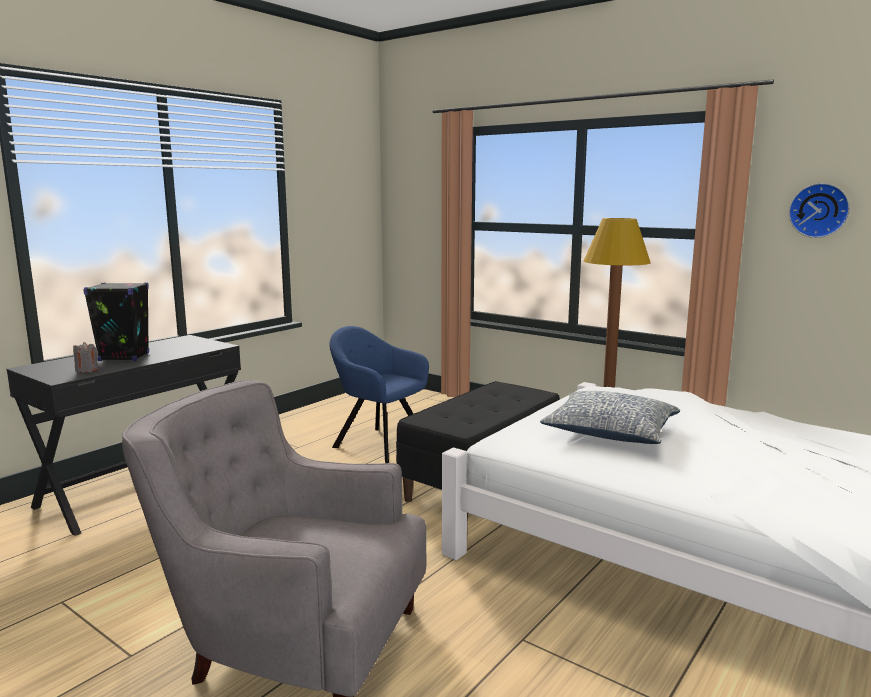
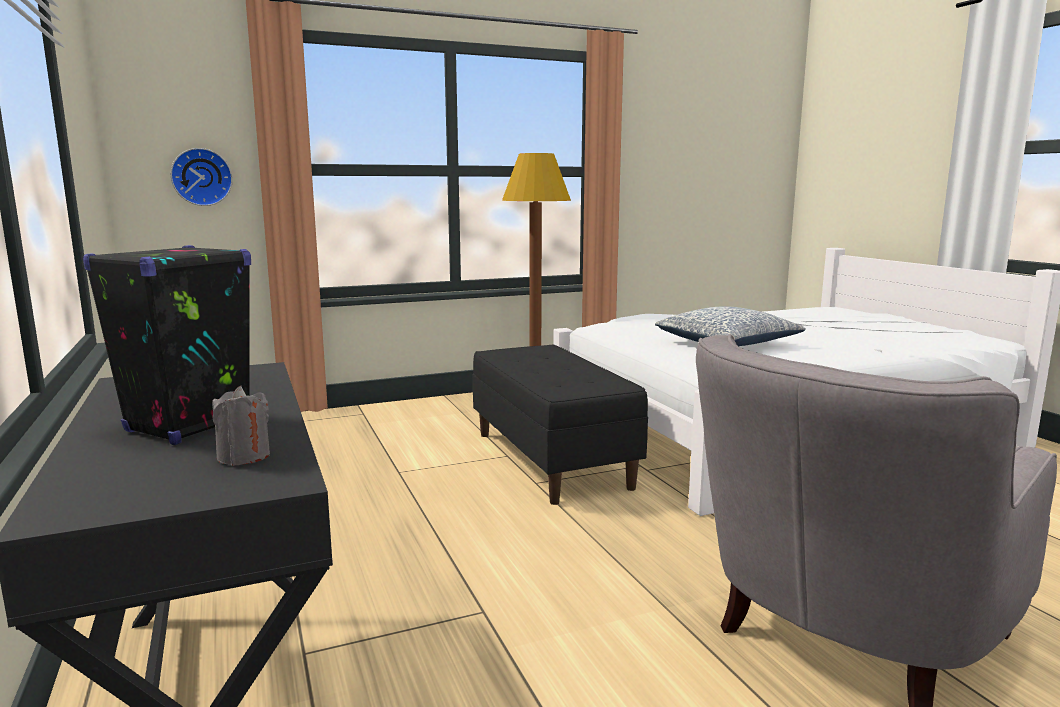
camera: 60 degrees left, 0 degrees up
(378, 443) = (365, 482): blue armchair -> none
(819, 210) = (662, 148): wall clock -> wall clock (202, 177)

